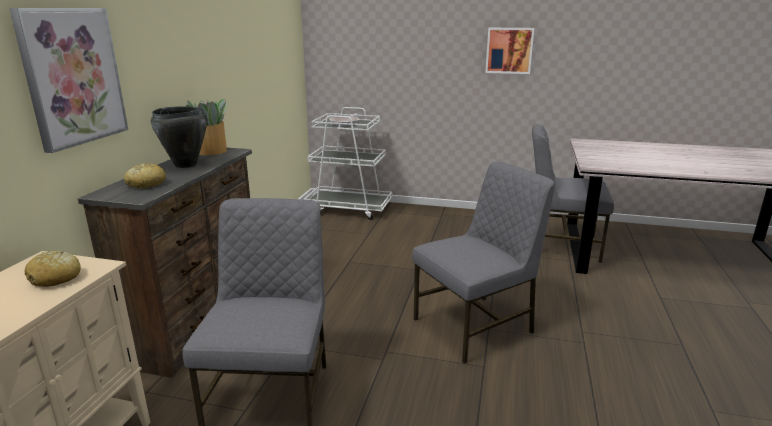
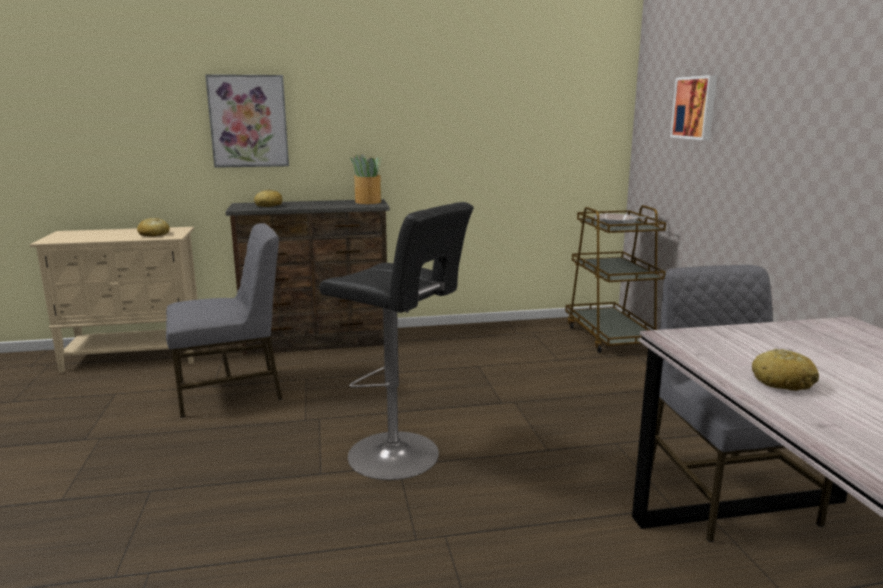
camera: 65 degrees right, 5 degrees down
(185, 165) = (322, 204): black cooking pot -> none
(349, 209) = (610, 337): white cart -> brown cart
(475, 326) = (399, 456): grey chair -> black stool
(509, 50) = (817, 138): picture -> picture (695, 108)
(659, 166) = (782, 382): none -> bread

